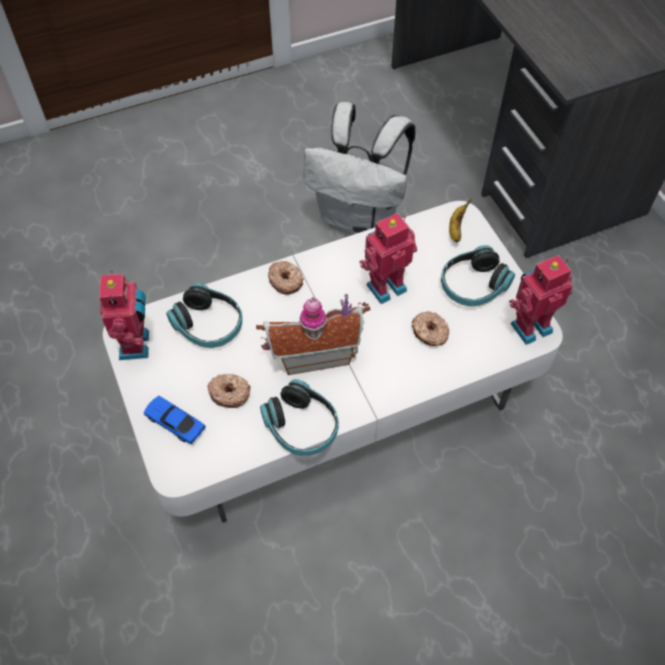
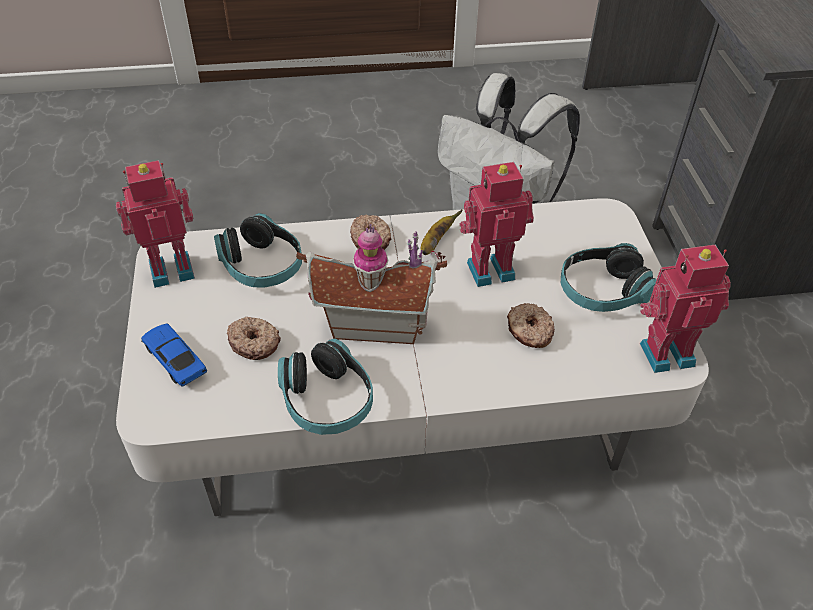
camera: 15 degrees right, 10 degrees down
(137, 345) = (171, 268): toy robot -> toy robot turned 120 degrees counterclockwise
(456, 228) = (599, 226): banana -> banana (435, 243)

